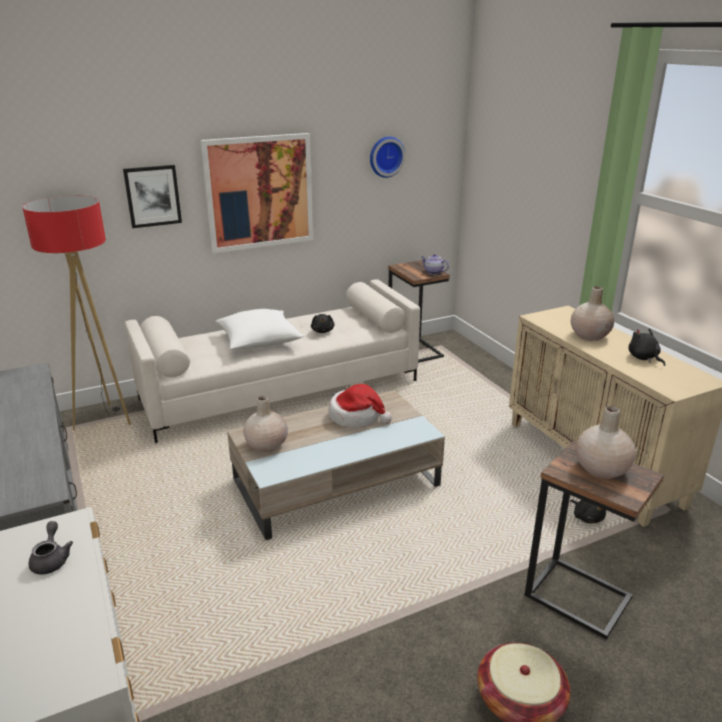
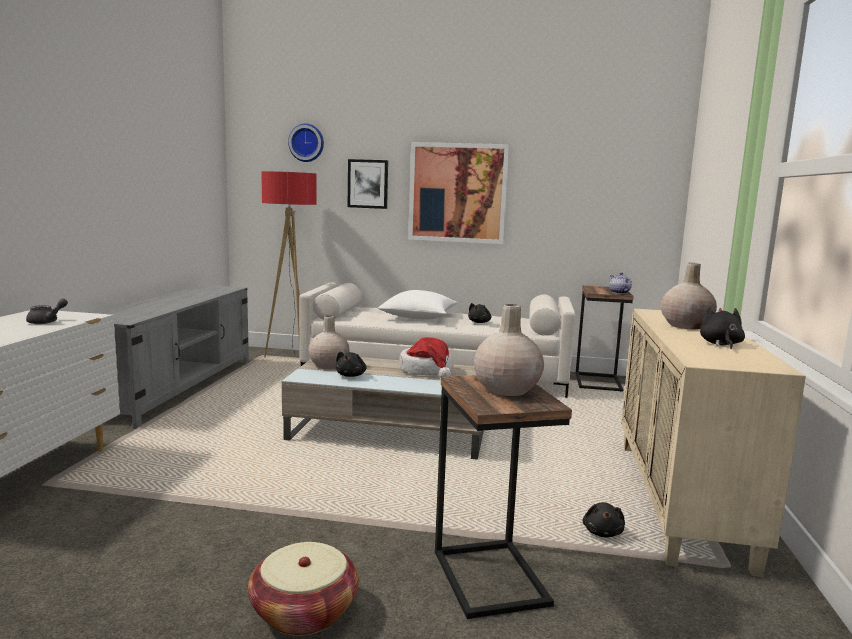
camera: 35 degrees right, 15 degrees down
(308, 451) = (351, 375): none -> black plush toy
(386, 156) = (590, 174): wall clock -> wall clock (307, 143)

